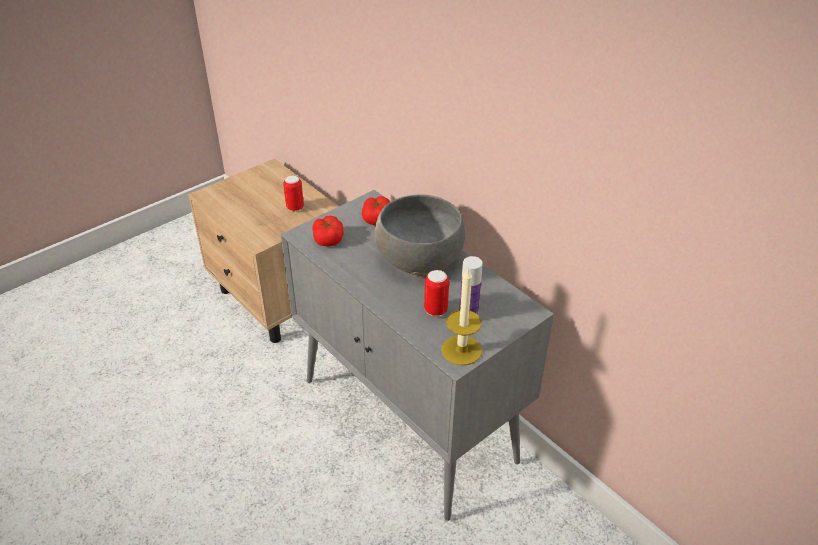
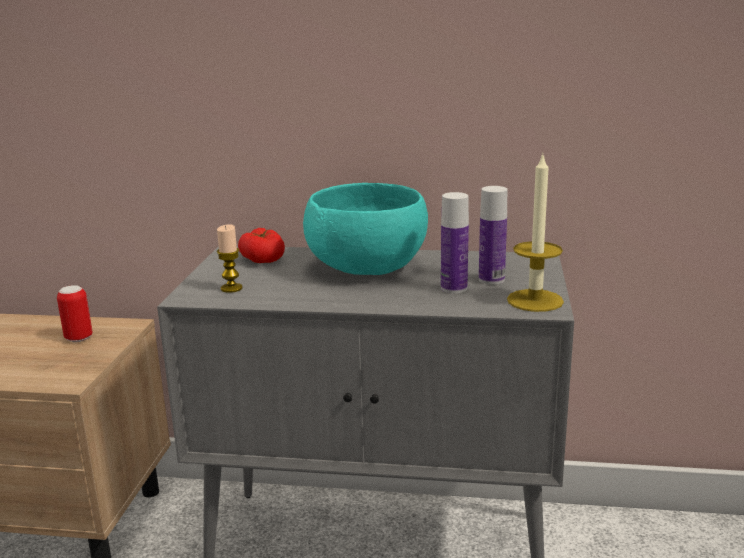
camera: 40 degrees left, 20 degrees down
(328, 239) = (231, 288): tomato -> candle
(419, 259) = (366, 267): grey bowl -> turquoise bowl
(435, 310) = (454, 288): can -> bottle

